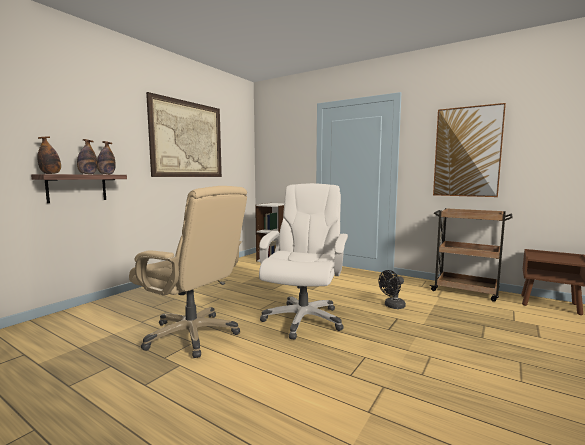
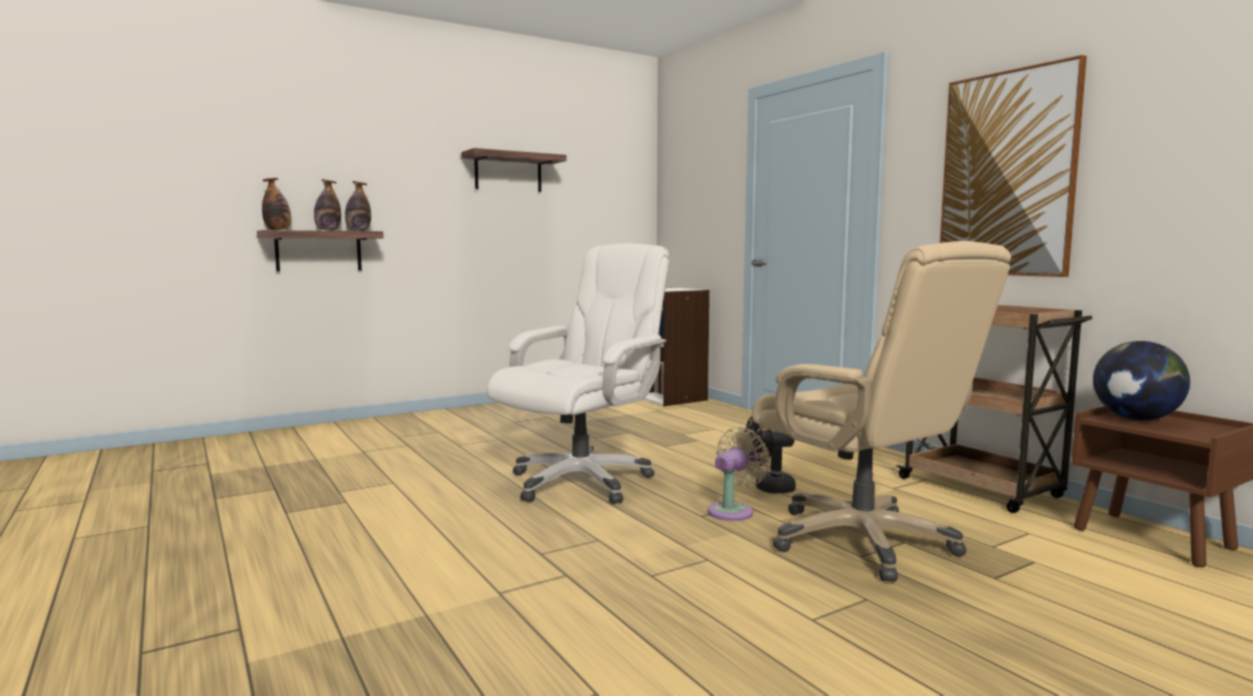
camera: 25 degrees right, 0 degrees up
(187, 139) = (508, 172): picture -> shelf
(192, 335) = (403, 475): beige office chair -> beige office chair (863, 541)
(397, 323) = (733, 511): none -> beige fan
(543, 256) = (1136, 419): none -> globe

